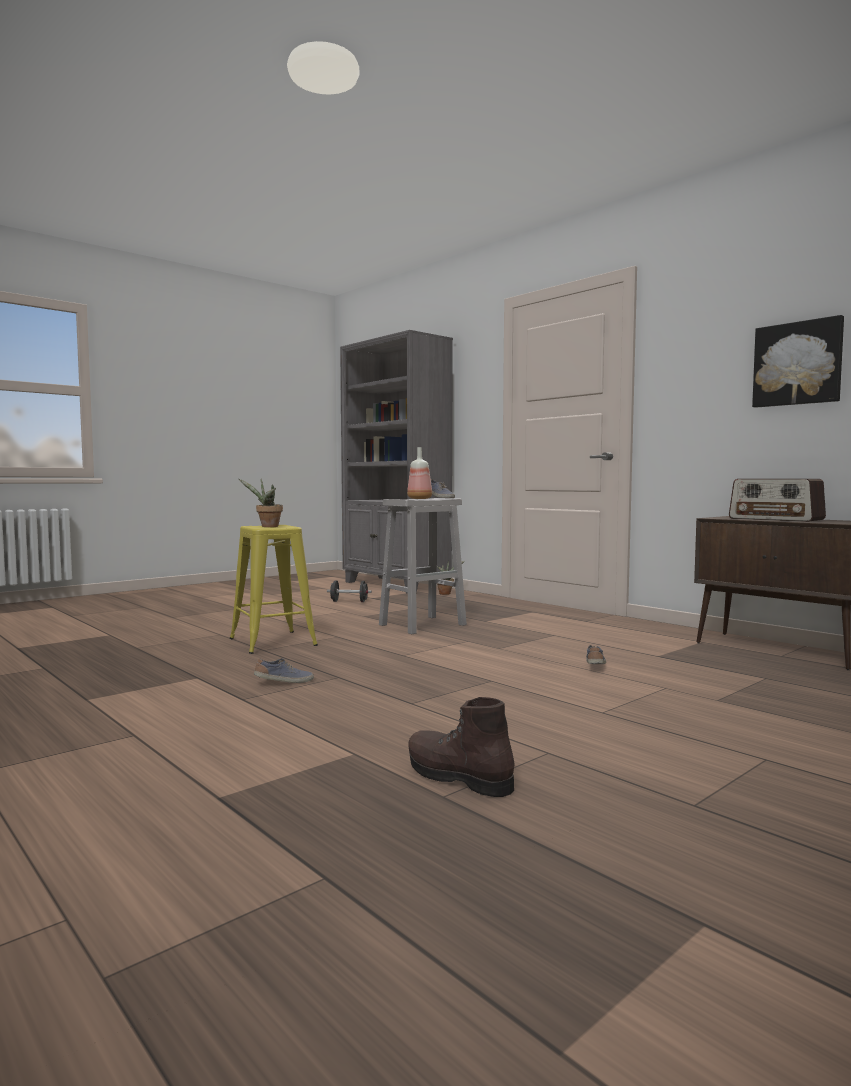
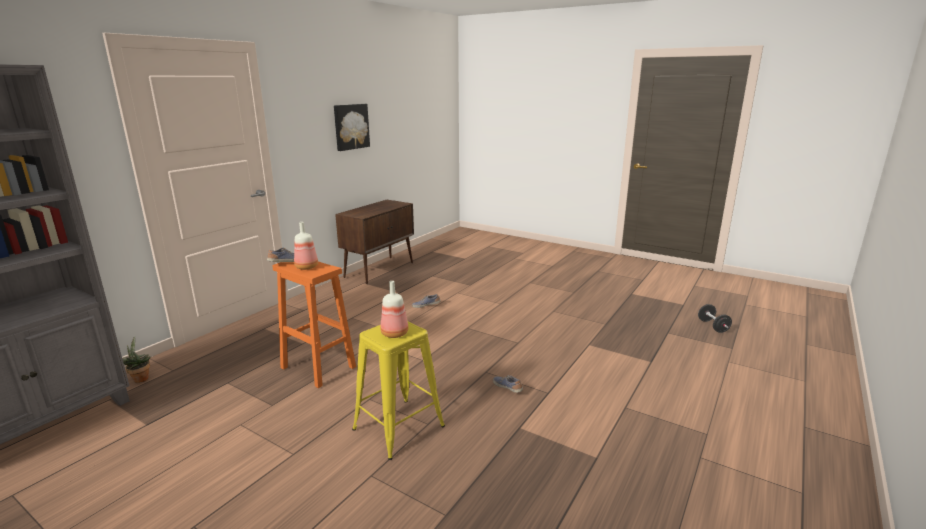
camera: 105 degrees left, 15 degrees up
(267, 526) = (394, 333): potted plant -> bottle
(349, 601) = (171, 435): black dumbbell -> black dumbbell (713, 326)
(423, 624) = (317, 367): white stool -> orange stool
(457, 777) = (589, 323): brown boot -> none
(776, 519) = (374, 209): radio -> none

